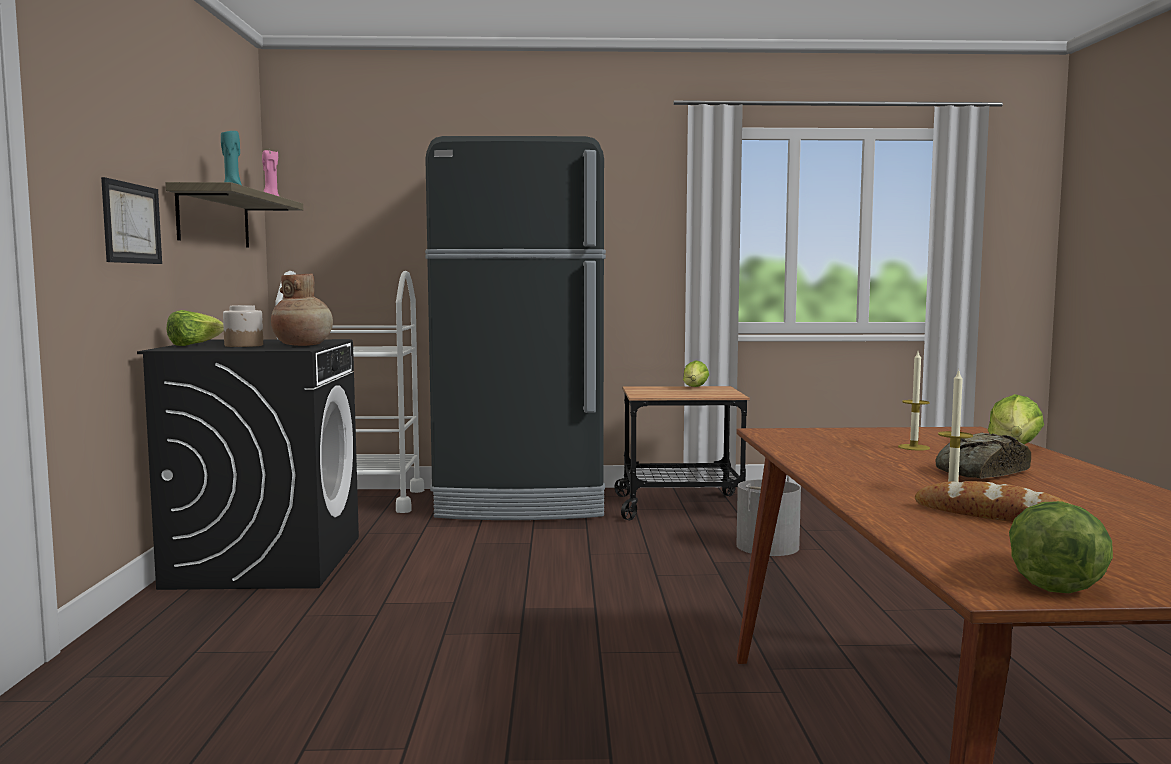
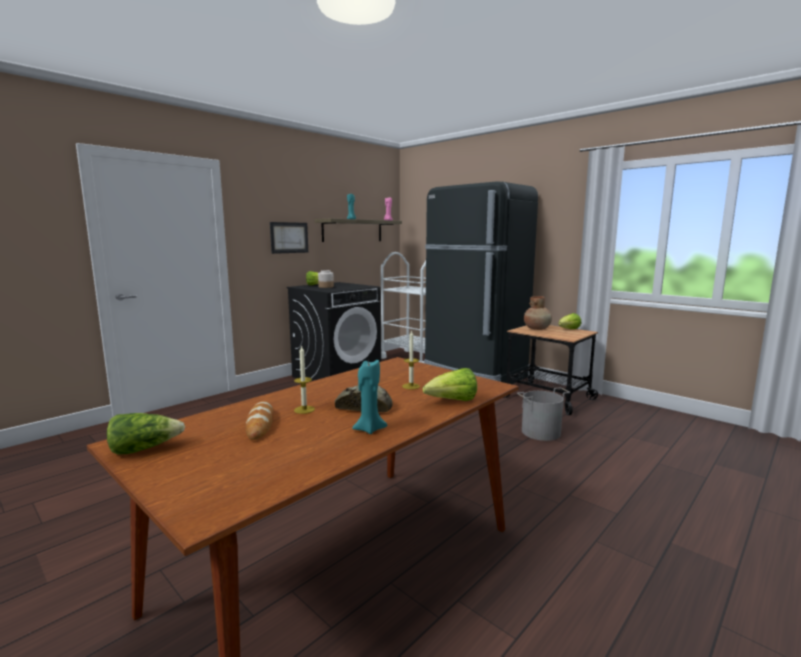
camera: 45 degrees right, 5 degrees up
(303, 345) = (341, 289): brown vase -> brown vase (537, 329)
(1088, 485) = (369, 429): none -> turquoise candle

